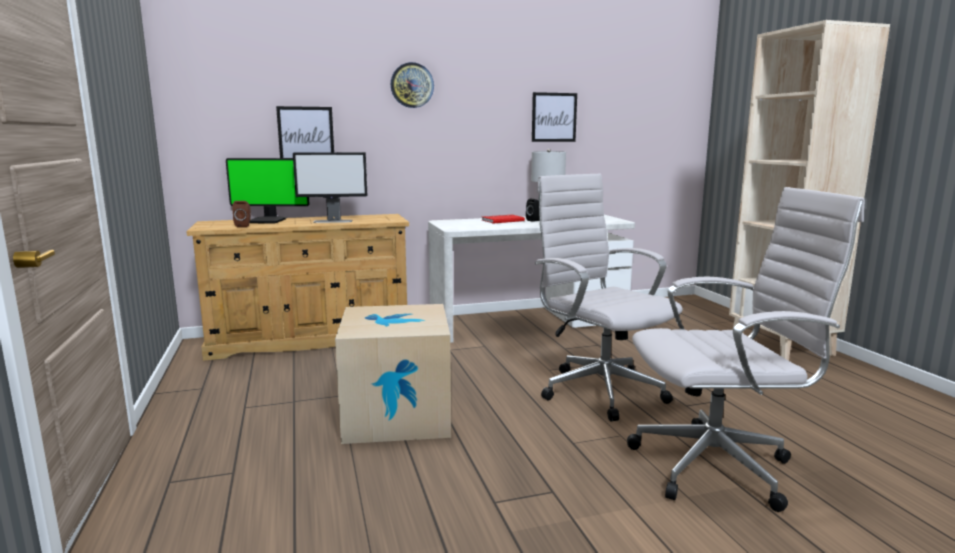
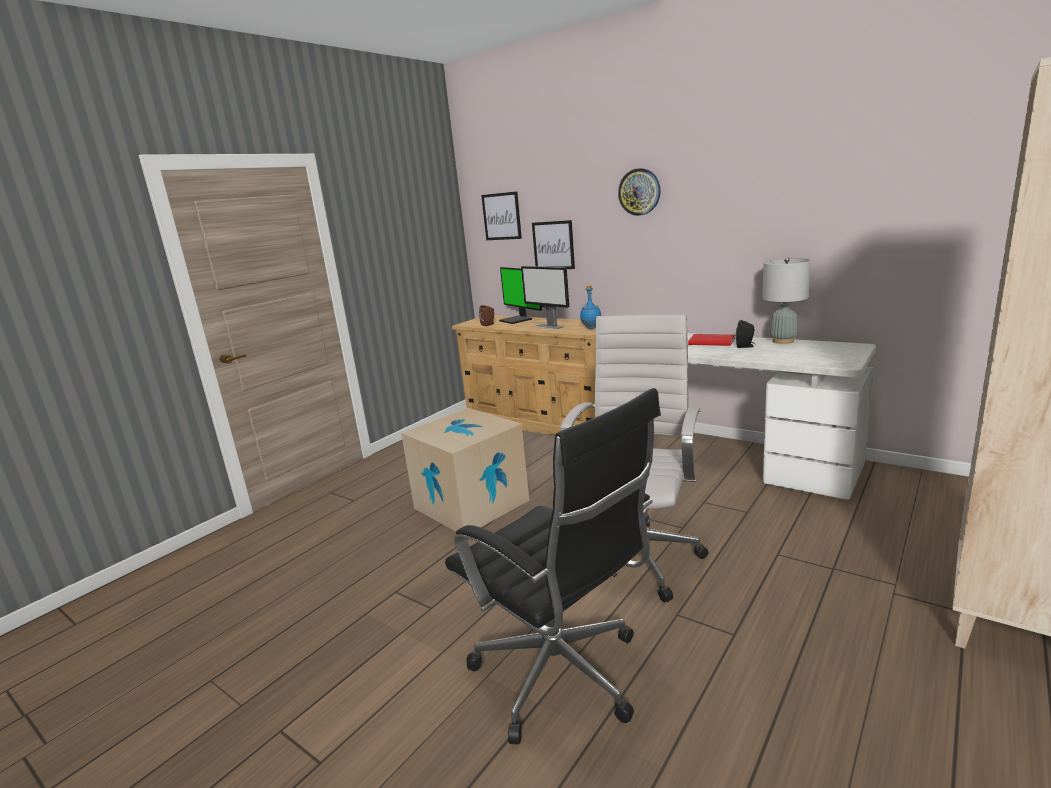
camera: 55 degrees right, 5 degrees up
(384, 218) = (591, 327): none -> blue bottle
(554, 117) = (811, 214): picture -> picture (501, 216)
(719, 466) = (563, 678): white office chair -> black office chair

